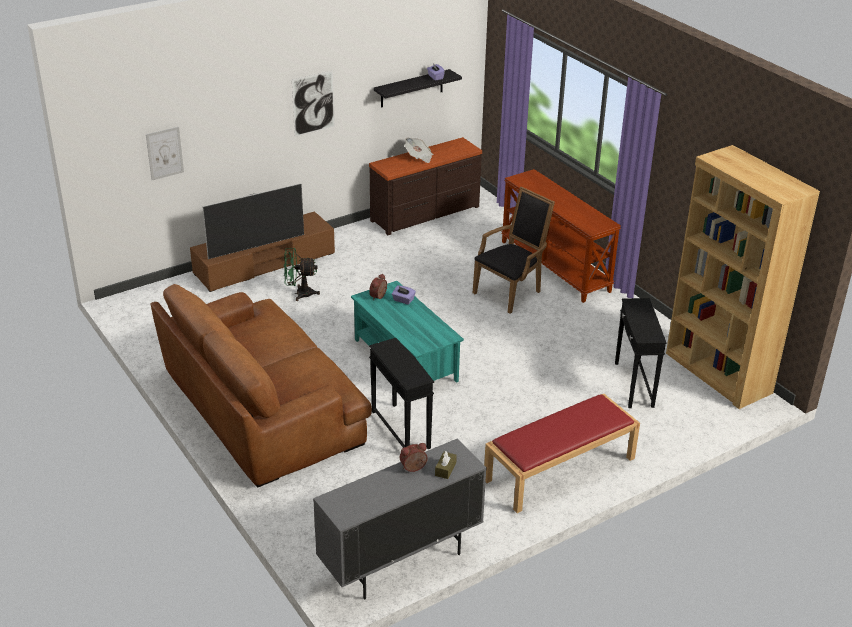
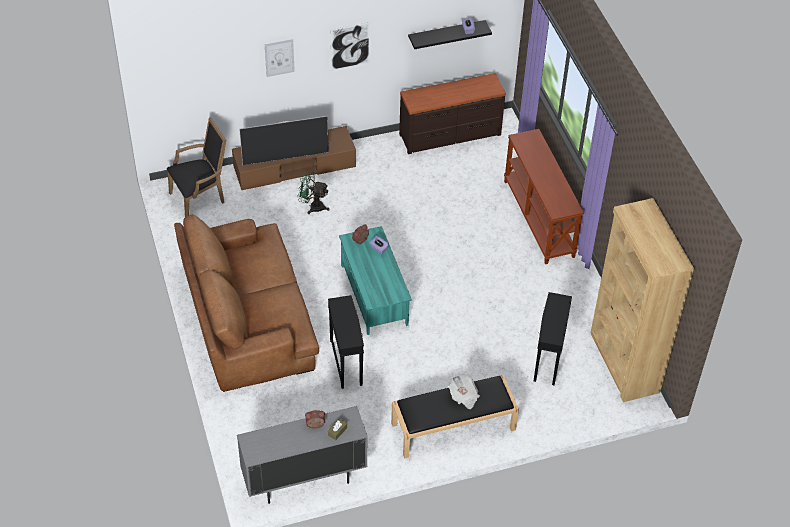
camera: 15 degrees right, 15 degrees up
(165, 153) = (214, 81): picture -> picture (279, 58)
(419, 157) = (446, 92): newspaper -> newspaper (463, 396)
(511, 291) = (489, 240): black armchair -> black armchair (201, 197)
(559, 470) = (452, 427): red bench -> black bench

